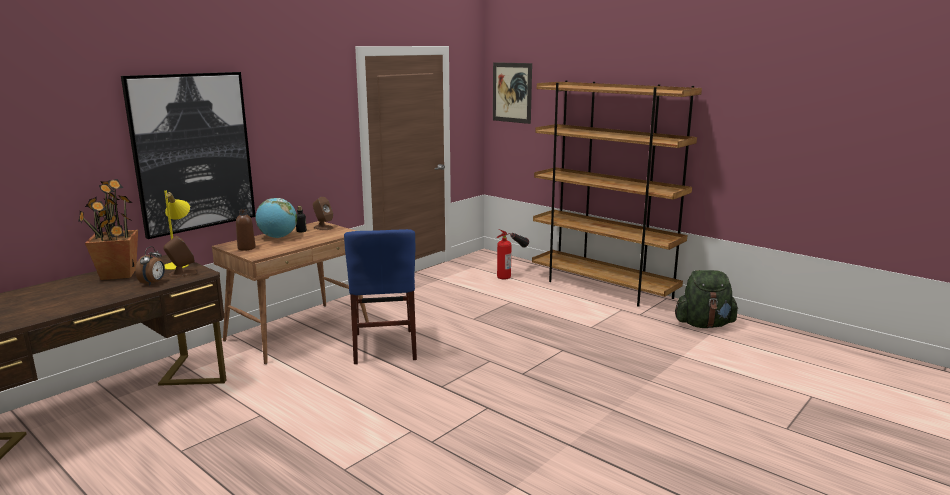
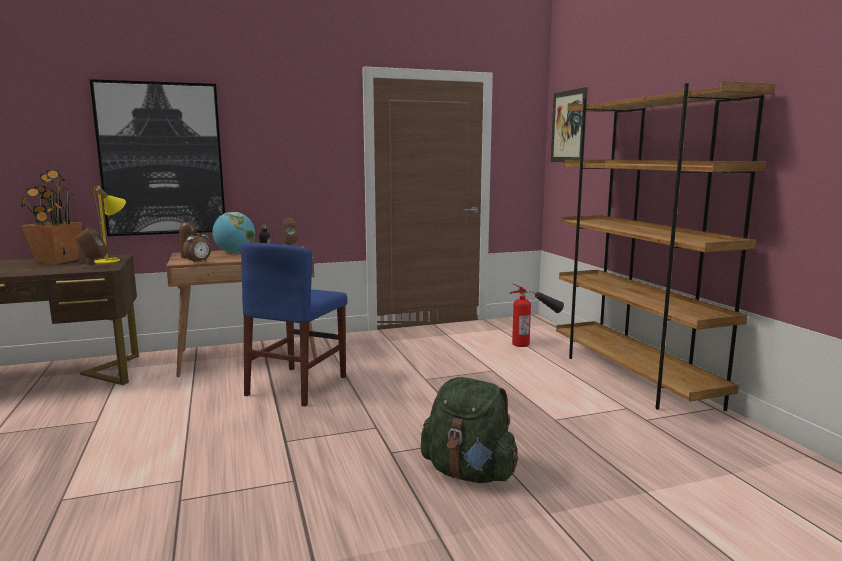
camera: 30 degrees right, 5 degrees down
(153, 283) = (57, 269): alarm clock -> alarm clock (199, 262)
(704, 325) = (738, 457): green backpack -> green backpack (469, 473)

